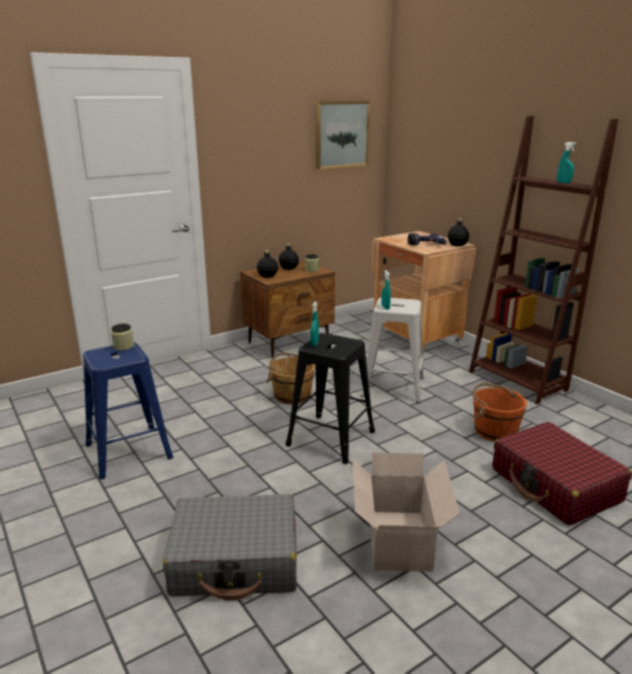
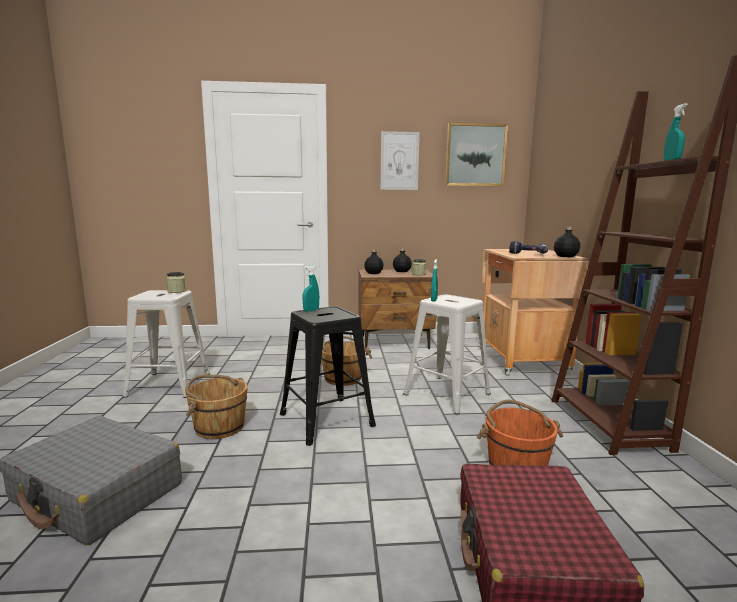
camera: 30 degrees right, 10 degrees down
(129, 451) = (169, 385): blue stool -> white stool
(249, 474) = (219, 427): none -> brown bucket
(272, 145) = (399, 161): none -> picture
(398, 542) = (247, 543): cardboard box -> none

